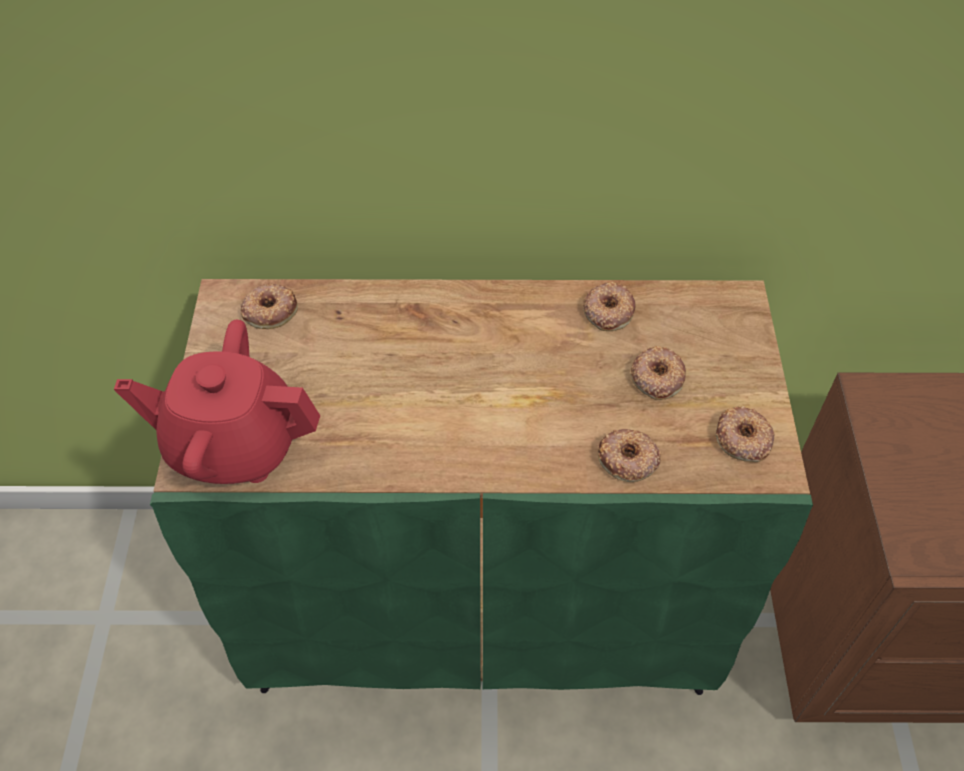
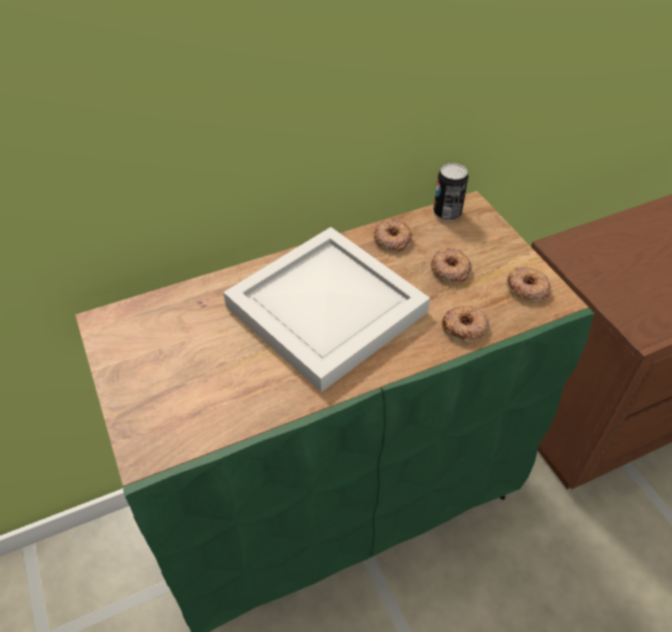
camera: 25 degrees left, 5 degrees down
(234, 445) = (172, 425): red teapot -> none
(269, 310) = (145, 318): donut -> none
(476, 370) = (326, 306): none -> white tray
(702, 299) = (447, 213): none -> can

